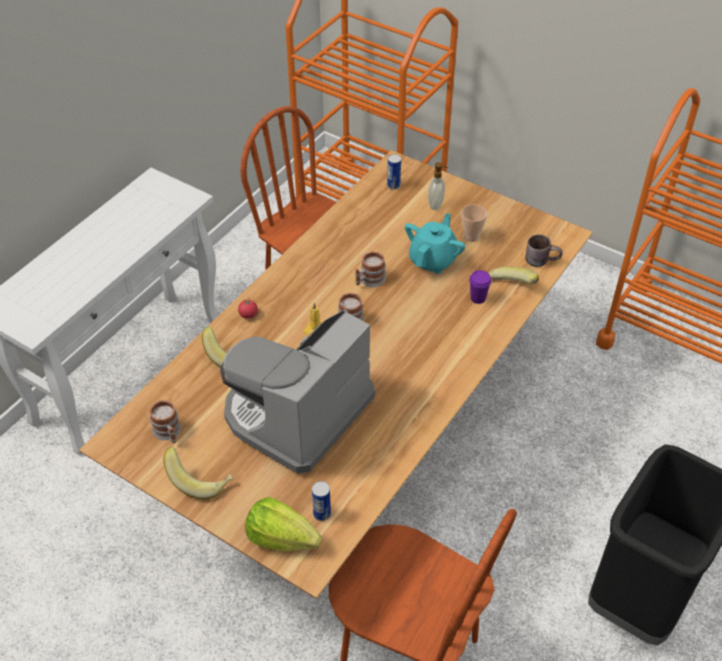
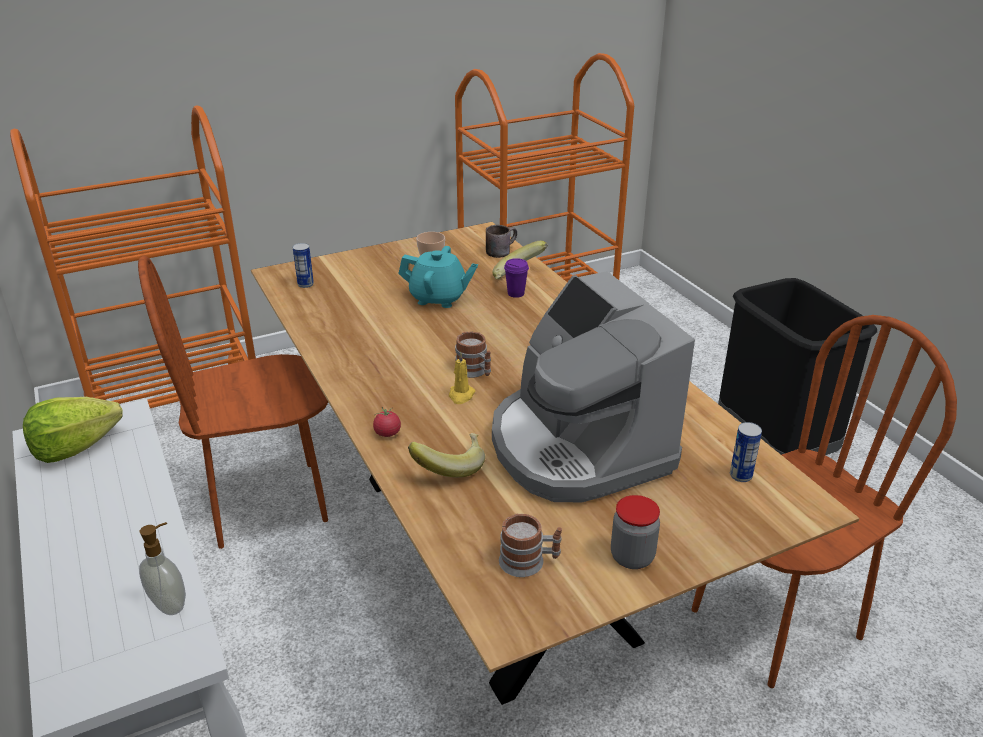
camera: 60 degrees left, 15 degrees down
(200, 480) = (632, 557): banana -> jar
(281, 538) = (761, 517): lettuce -> lettuce (75, 447)
(369, 281) = (425, 340): mug -> none
(433, 260) = (438, 298): turquoise teapot -> turquoise teapot turned 135 degrees clockwise
(436, 205) = (365, 273): soap dispenser -> soap dispenser (170, 603)

